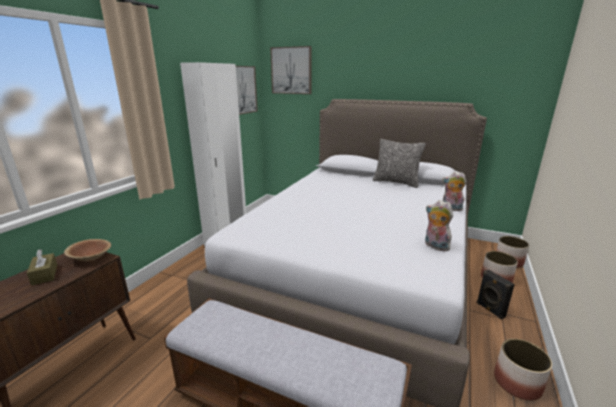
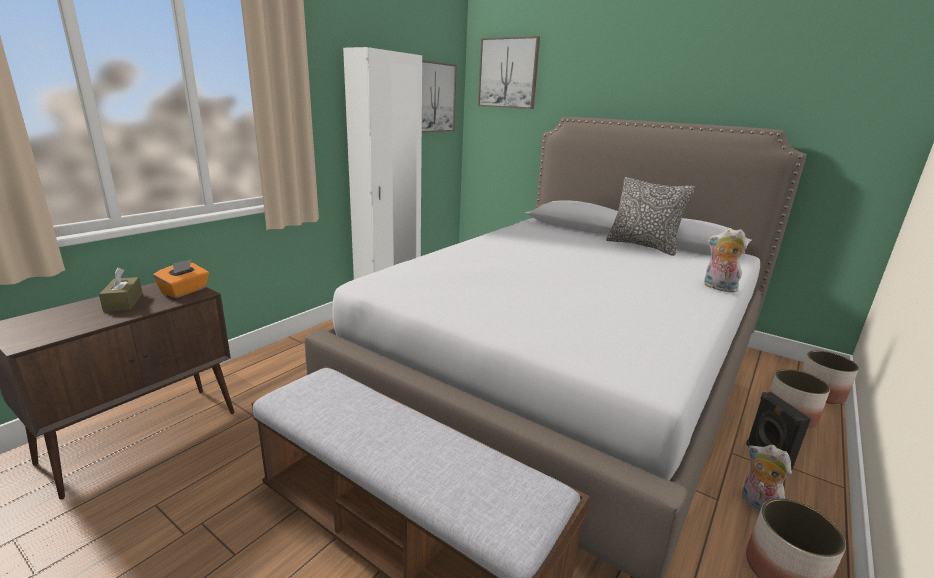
camera: 10 degrees right, 0 degrees up
(91, 258) = (185, 291): brown bowl -> orange tissue box
(435, 246) = (669, 333): plush toy -> plush toy (756, 505)

